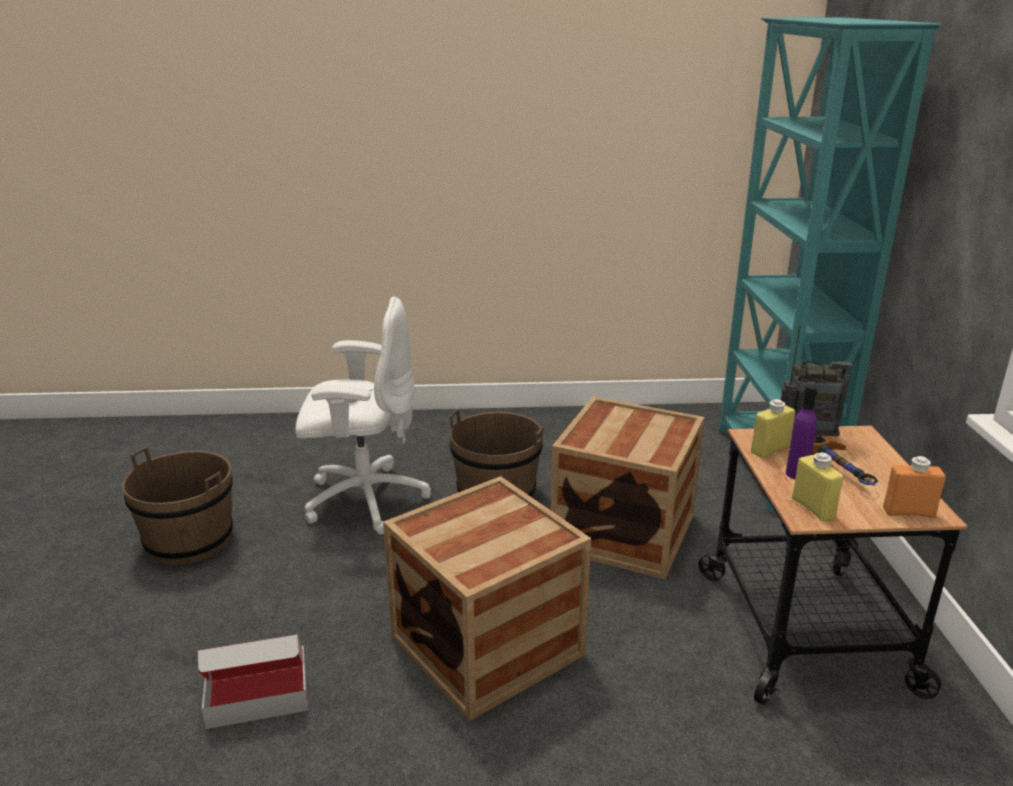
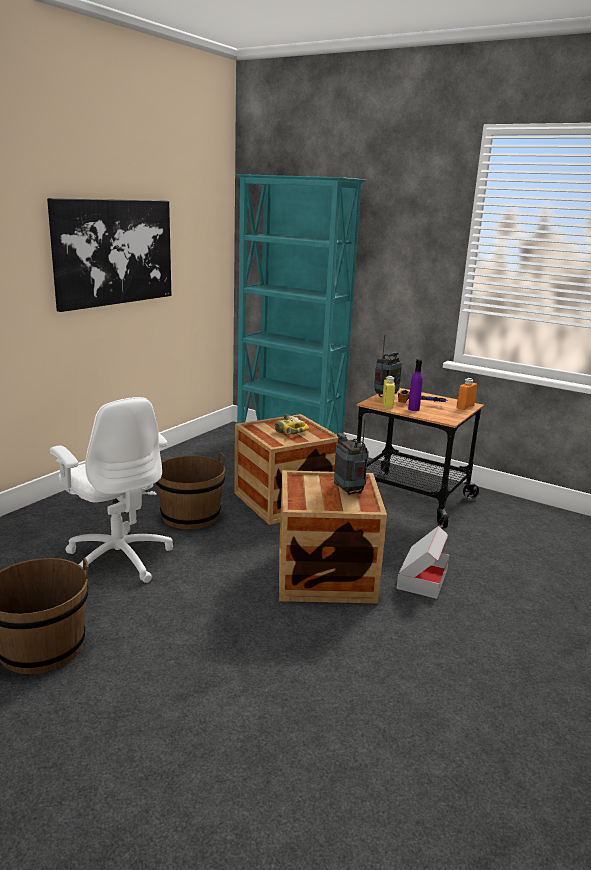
camera: 55 degrees left, 5 degrees down
(258, 695) = (274, 669): cardboard box -> cardboard box (422, 578)
(364, 499) = (118, 558): white office chair -> white office chair turned 105 degrees clockwise
(509, 543) = (349, 491): none -> radio
(551, 131) = (114, 252): none -> picture
(637, 430) = (286, 429): none -> power drill
(813, 508) = (443, 417): yellow bottle -> none

